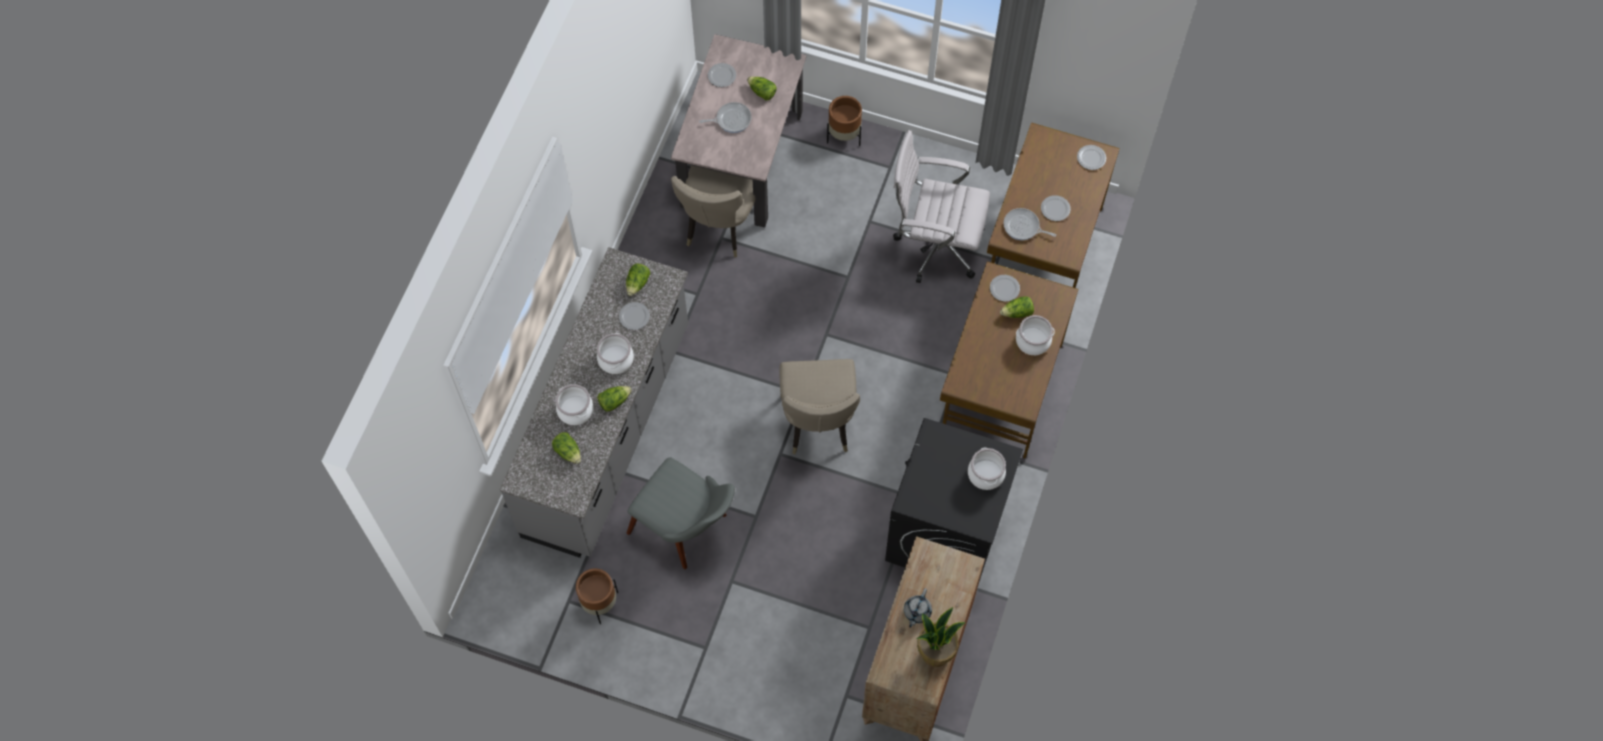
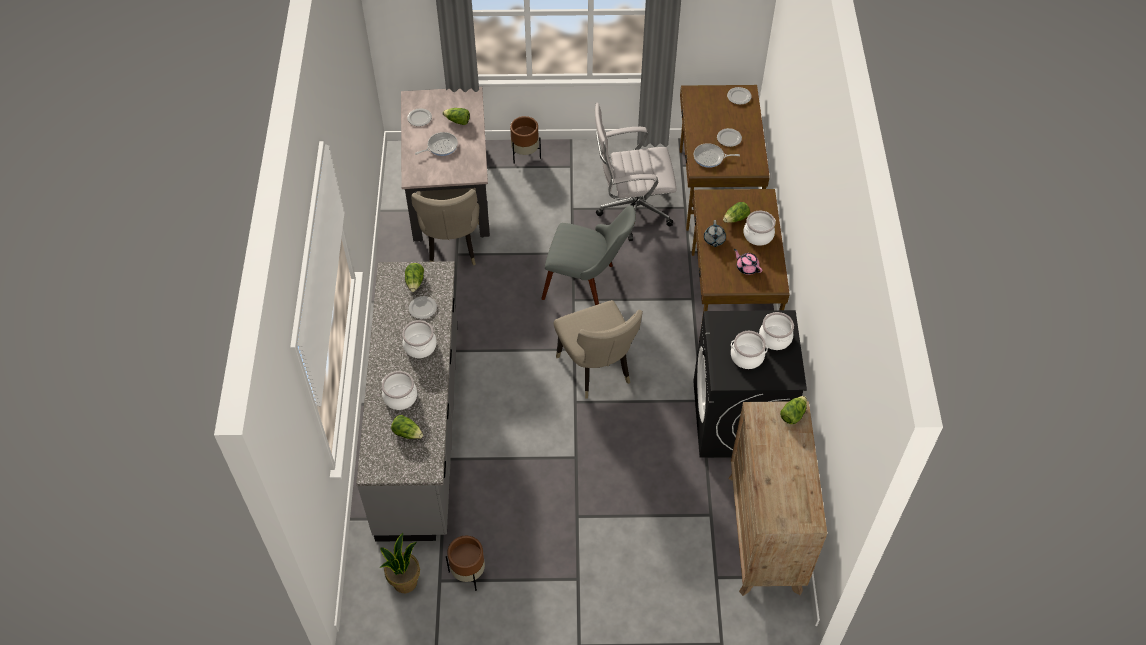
camera: 20 degrees left, 10 degrees down
(614, 401) = (432, 379): lettuce -> lettuce (793, 414)
(688, 529) = (521, 486): grey chair -> grey chair (588, 283)
(917, 612) = (773, 461): grey teapot -> grey teapot (714, 240)
(935, 652) = (804, 489): potted plant -> potted plant (405, 581)
(946, 485) = (747, 356): none -> cooking pot
(1003, 376) = (747, 267): none -> pink teapot
(1004, 288) = (717, 204): plate -> none

